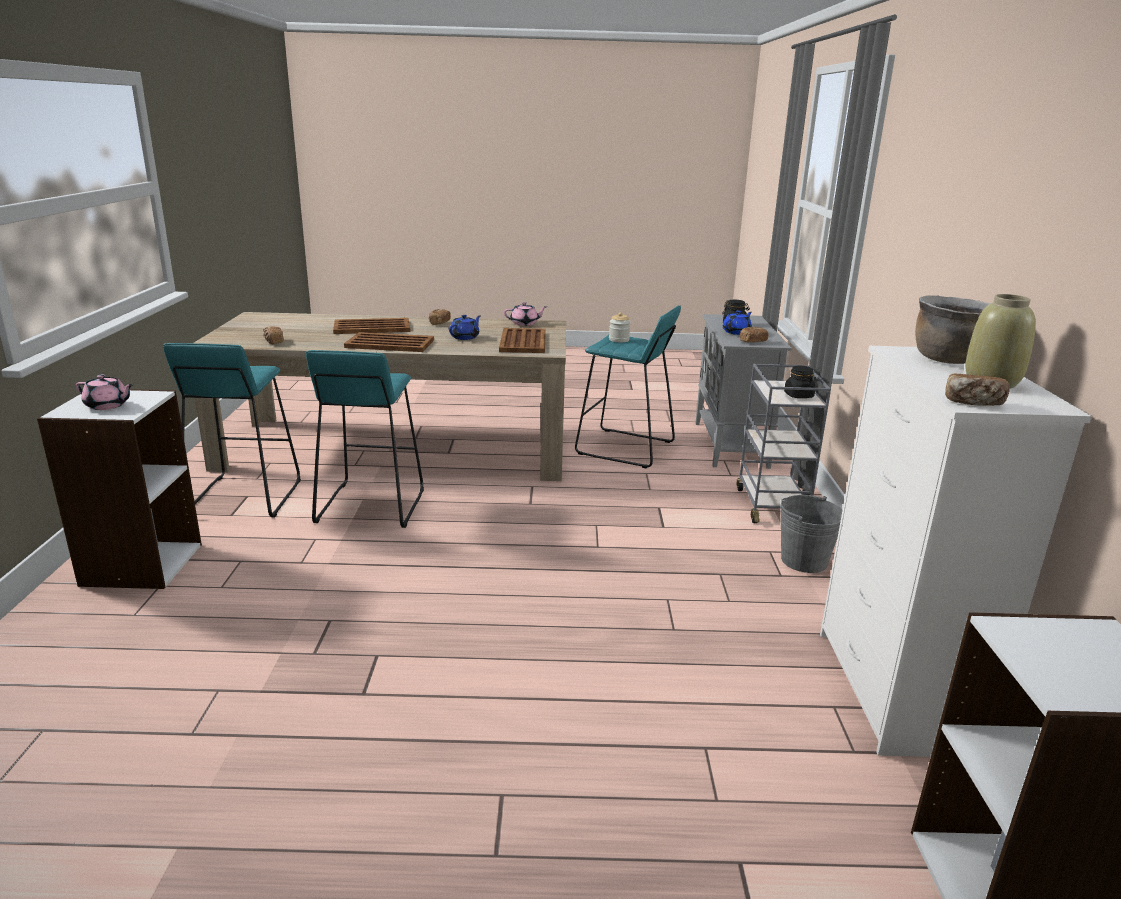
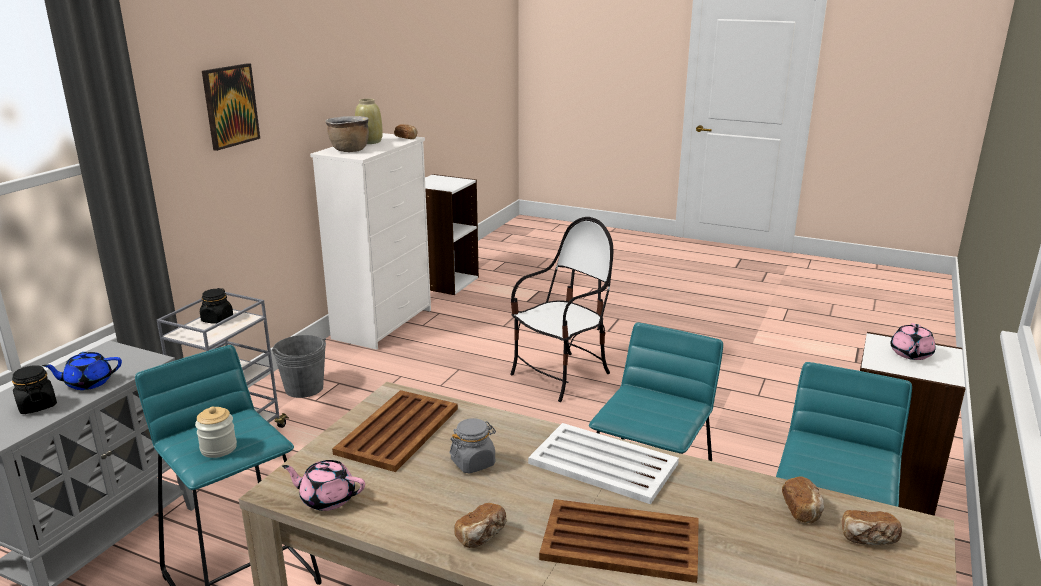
camera: 155 degrees left, 0 degrees up
(108, 406) = (910, 354): pink teapot -> pink teapot turned 105 degrees counterclockwise
(389, 343) = (604, 464): brown tray -> white tray
(465, 337) = (473, 463): blue teapot -> grey jar
(526, 652) = (561, 376): none -> chair
(752, 341) = (122, 358): bread -> bread (869, 539)
(937, 222) = (230, 106): none -> picture

